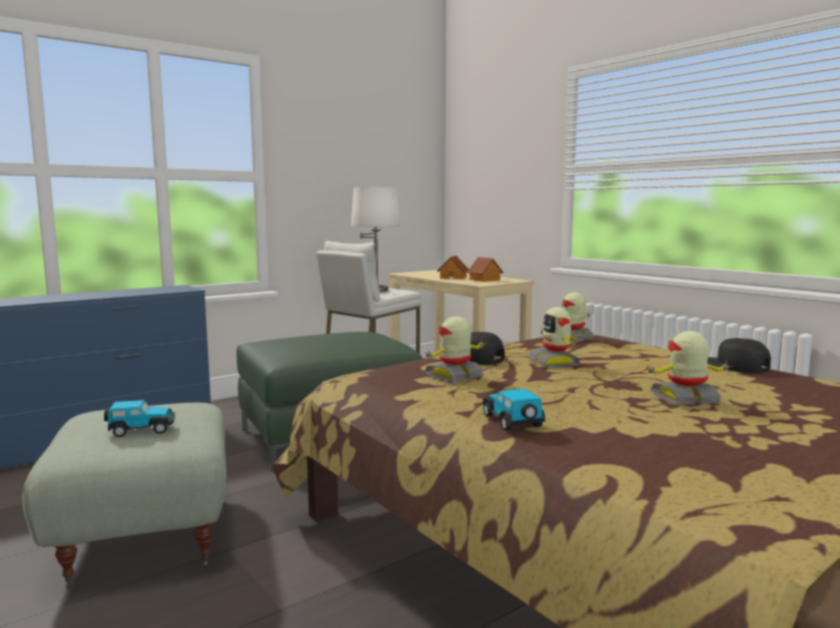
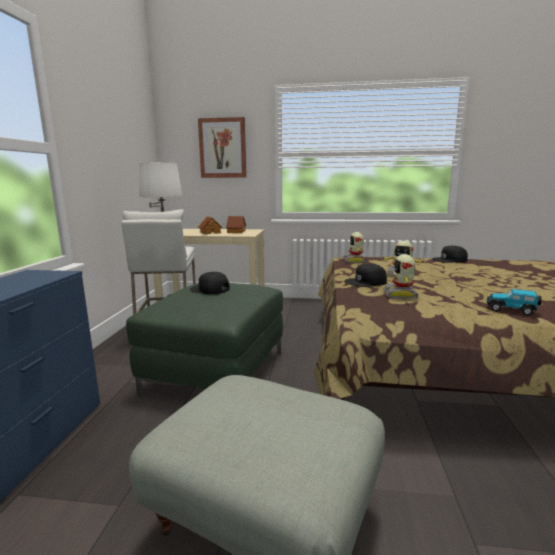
camera: 45 degrees left, 5 degrees up
(141, 430) = (291, 420): toy car -> none
(339, 336) = (209, 289): none -> black cap
(506, 163) = (223, 148): none -> picture
(685, 399) = (499, 278): toy robot -> none

